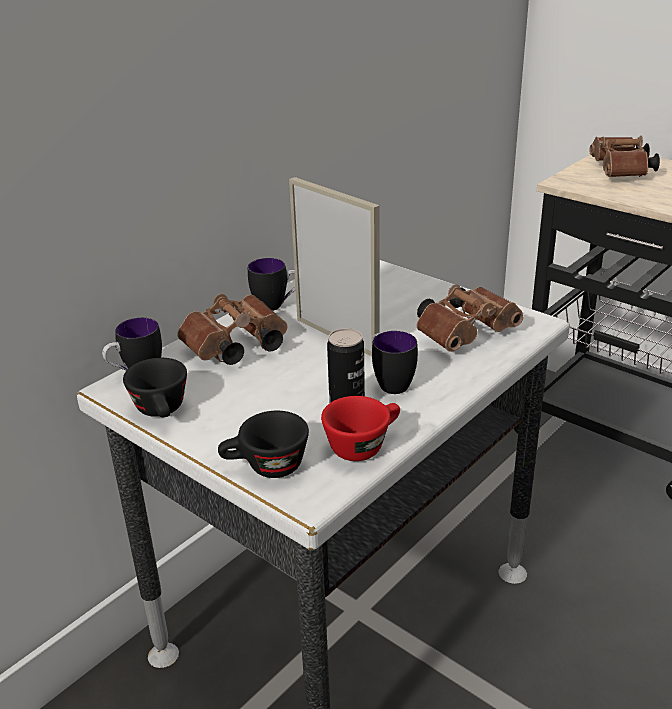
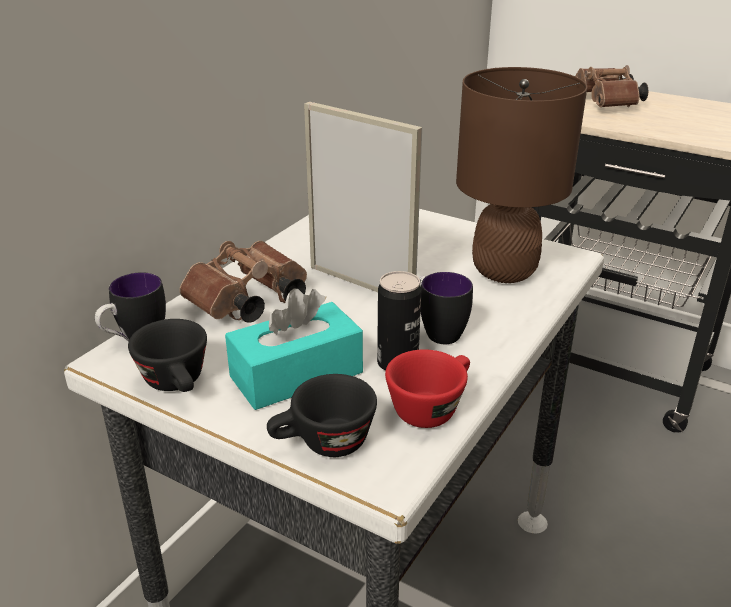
camera: 10 degrees left, 0 degrees up
(259, 410) = (296, 374): none -> turquoise tissue box
(277, 305) = (283, 253): mug -> none
(467, 333) = (503, 272): brown binoculars -> brown table lamp

